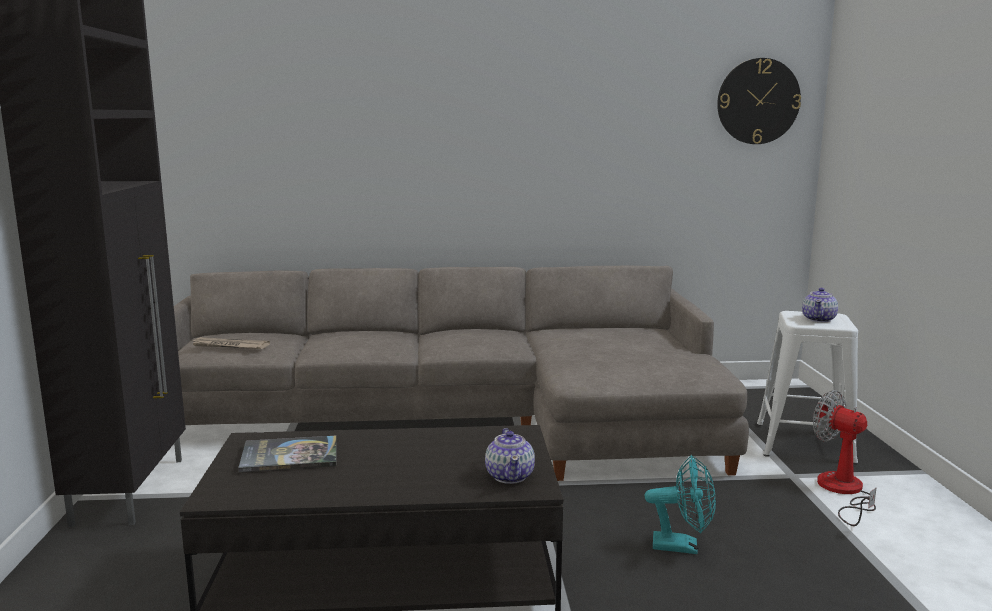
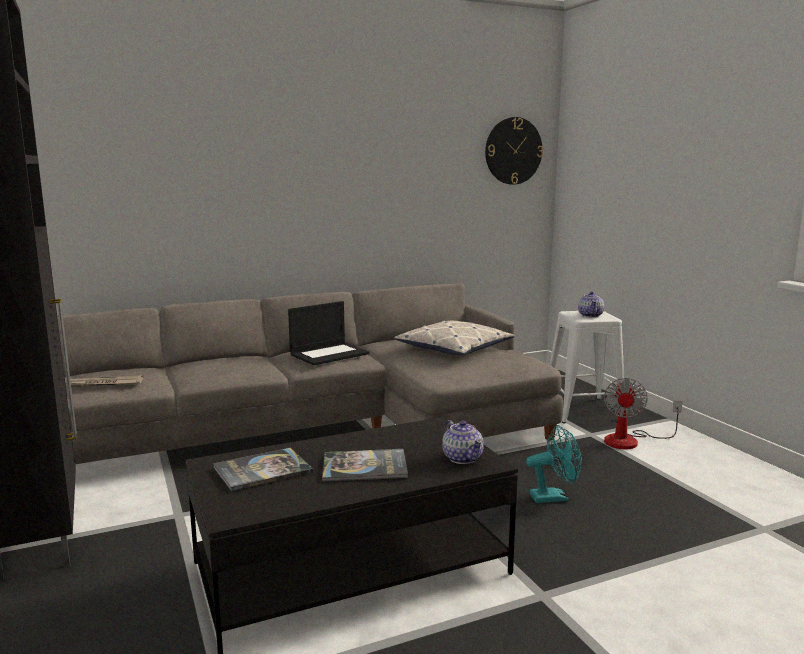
camera: 20 degrees left, 0 degrees up
(394, 468) = (364, 466): none -> book
(478, 337) = (329, 354): none -> laptop
(628, 345) = (454, 348): none -> pillow
(843, 492) = (630, 440): fan -> fan turned 105 degrees counterclockwise

